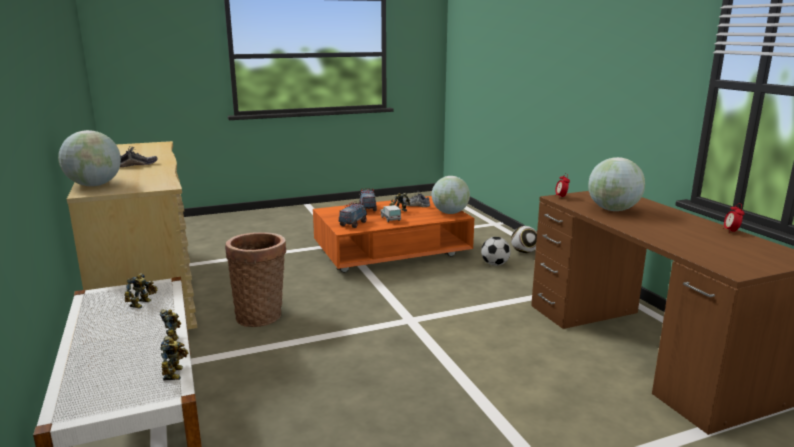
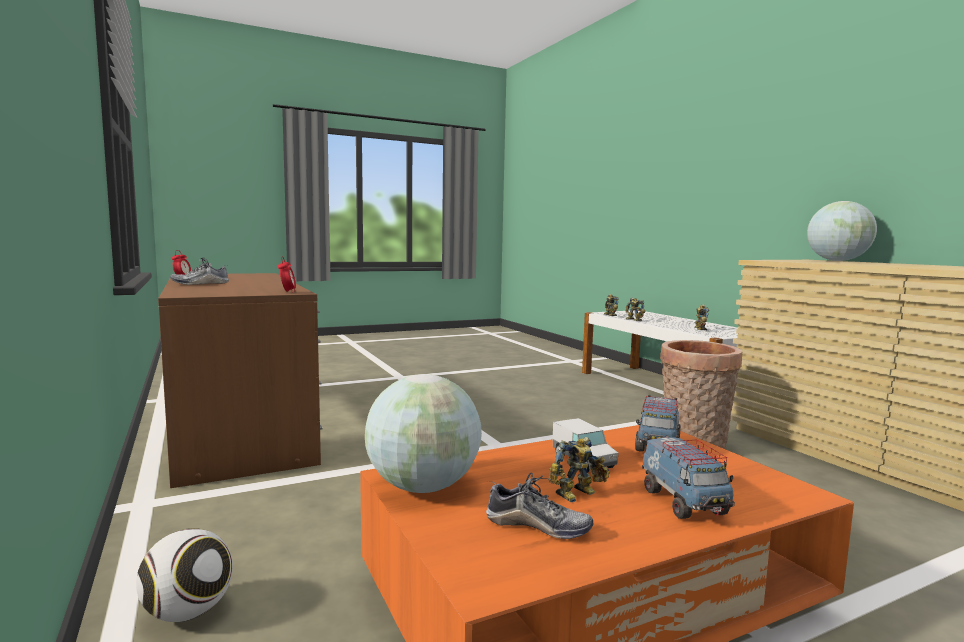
camera: 175 degrees right, 10 degrees down
(136, 165) = (917, 266): shoe -> shoe (200, 284)
(495, 264) = (316, 555): football -> none
(613, 210) = (252, 286): globe -> none

